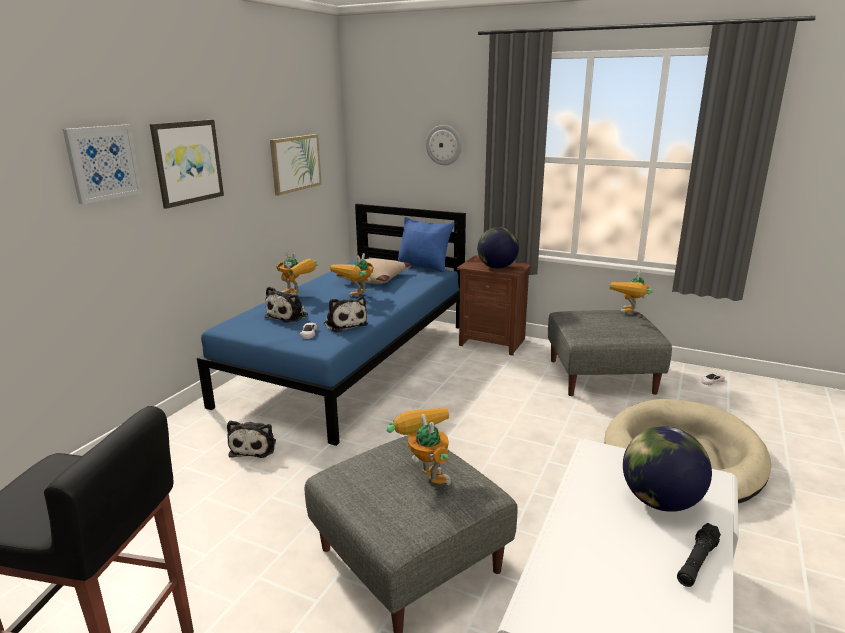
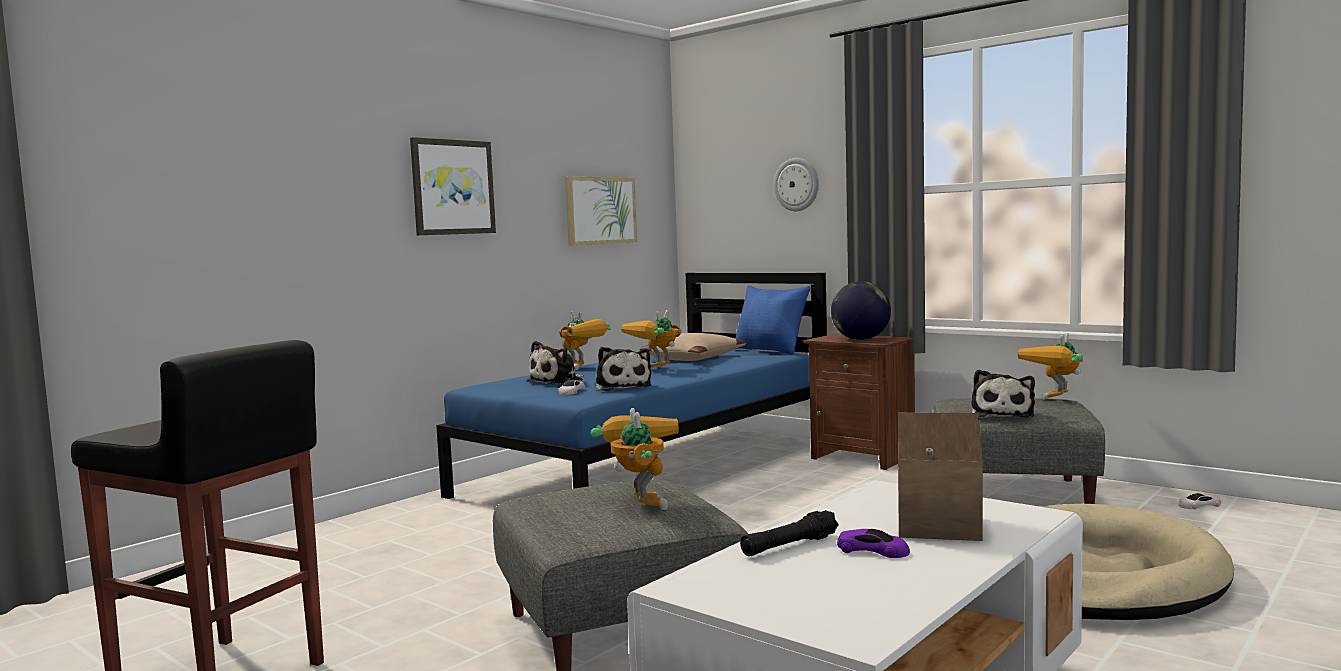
camera: 15 degrees right, 15 degrees down
(103, 163) = (350, 172): picture -> none
(254, 447) = (482, 530): plush toy -> plush toy (1002, 414)
(639, 544) = (873, 551): none -> purple toy car
(659, 501) = (937, 525): globe -> toy house
(697, 562) = (943, 567): black flashlight -> black flashlight (789, 546)

